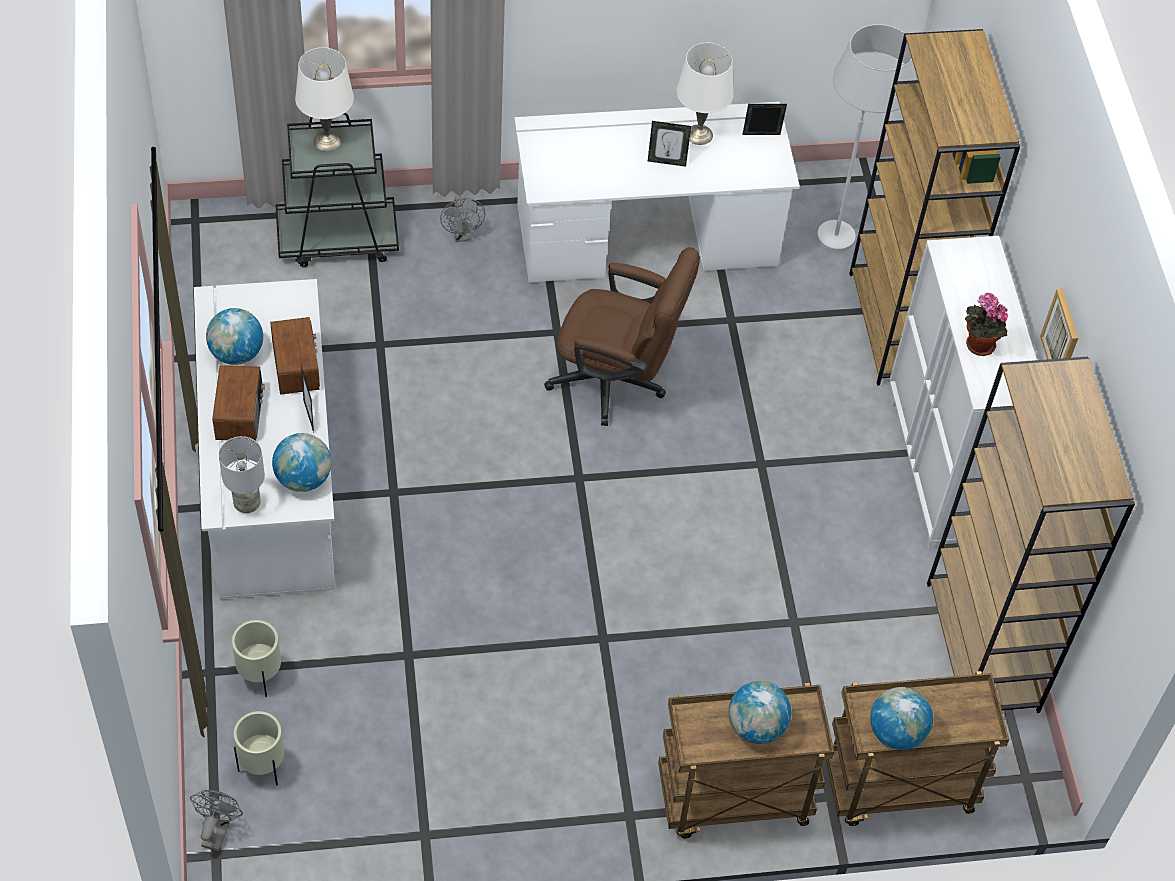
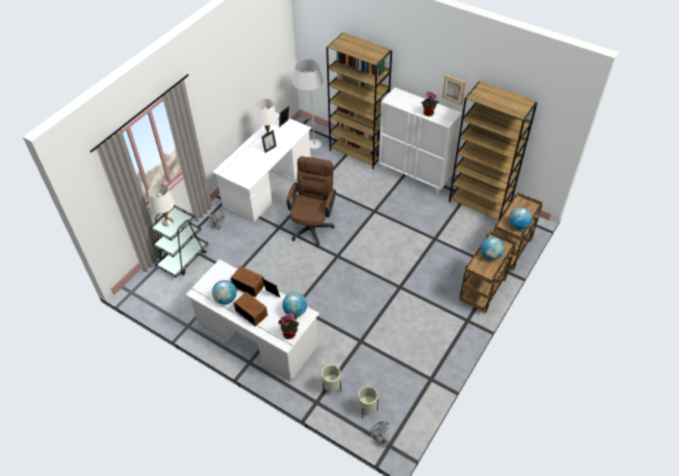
camera: 45 degrees left, 5 degrees down
(247, 504) = (290, 333): grey table lamp -> potted plant
(617, 382) = (312, 225): brown office chair -> brown office chair turned 45 degrees counterclockwise

